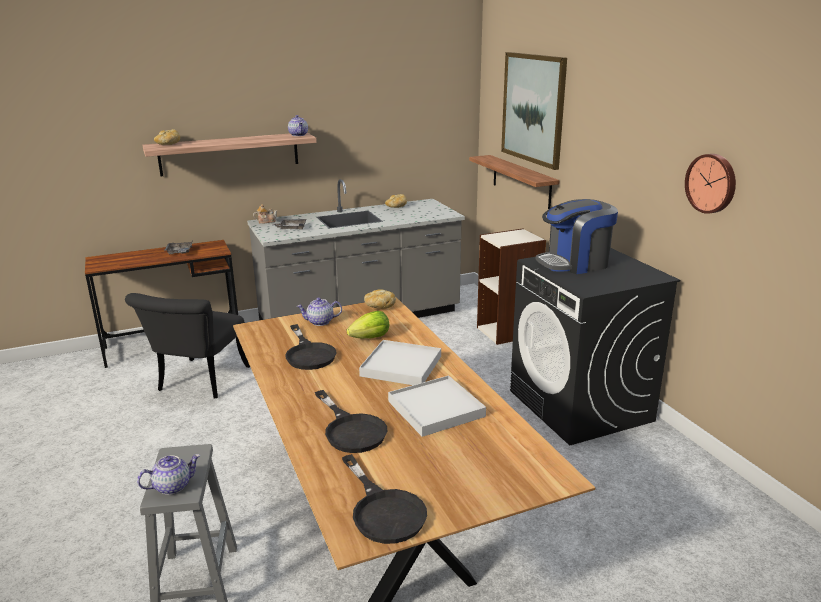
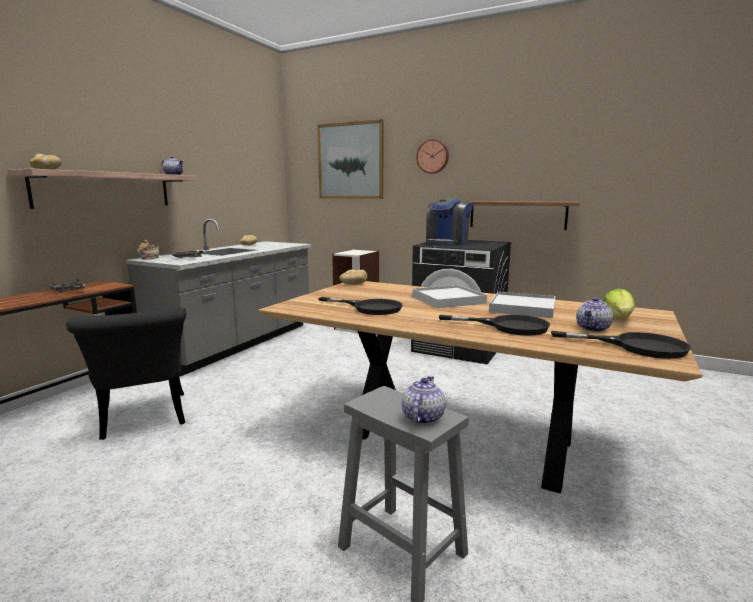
camera: 40 degrees left, 10 degrees down
(320, 322) = (331, 296): teapot -> teapot (593, 329)
(370, 338) = (391, 295): lettuce -> lettuce (618, 319)
(521, 181) = (342, 216): shelf -> shelf (517, 215)
(712, 183) = (526, 175): wall clock -> wall clock (433, 156)

